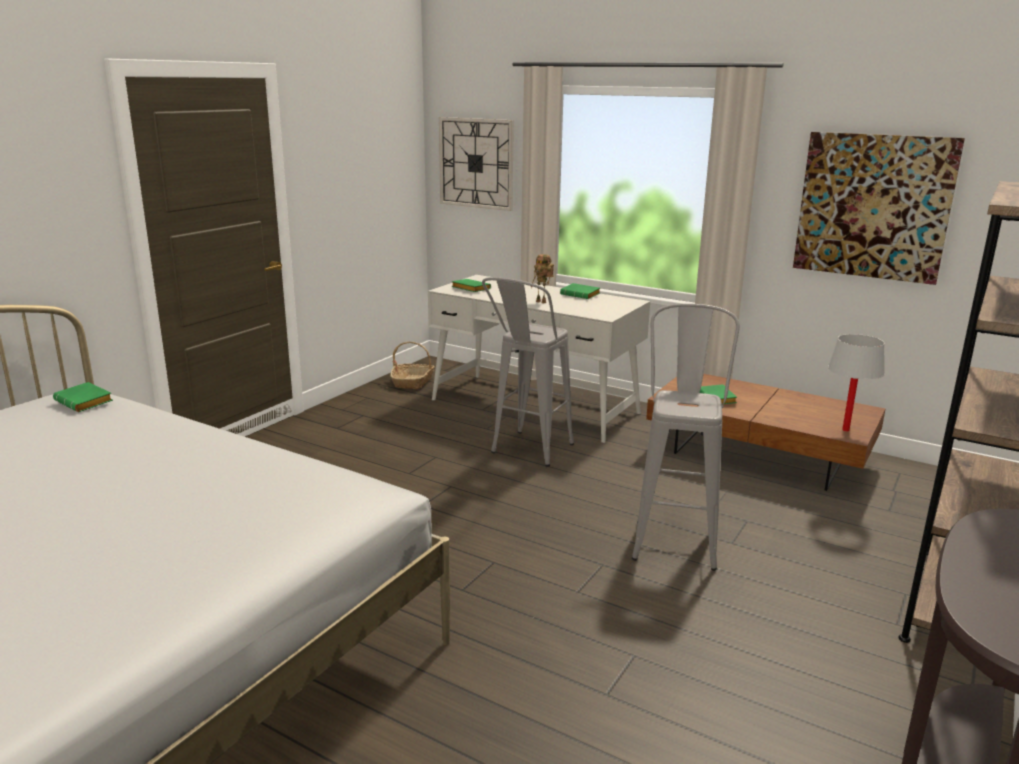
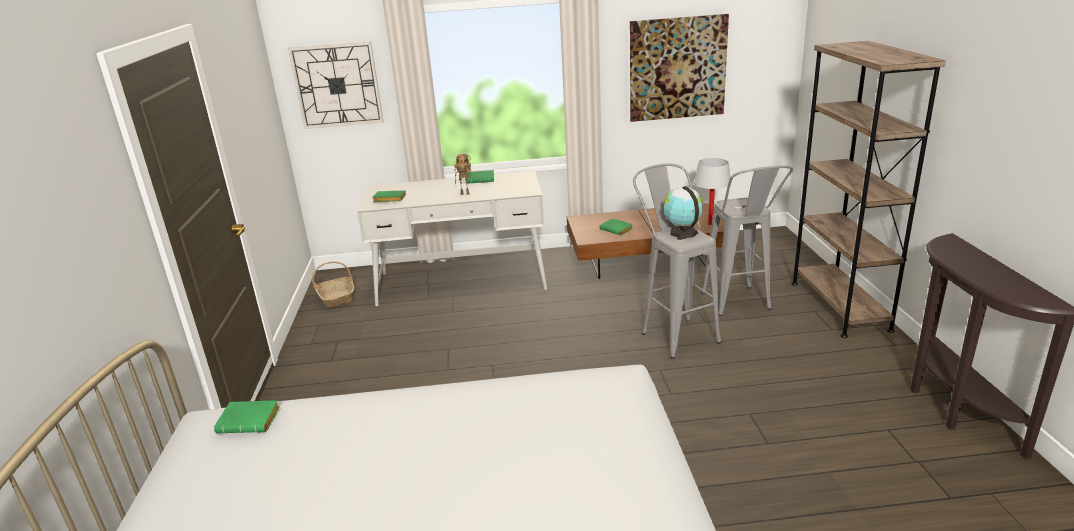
camera: 35 degrees left, 5 degrees up
(526, 453) = (508, 318): grey stool -> grey stool (739, 306)
(695, 399) = (682, 232): none -> globe

